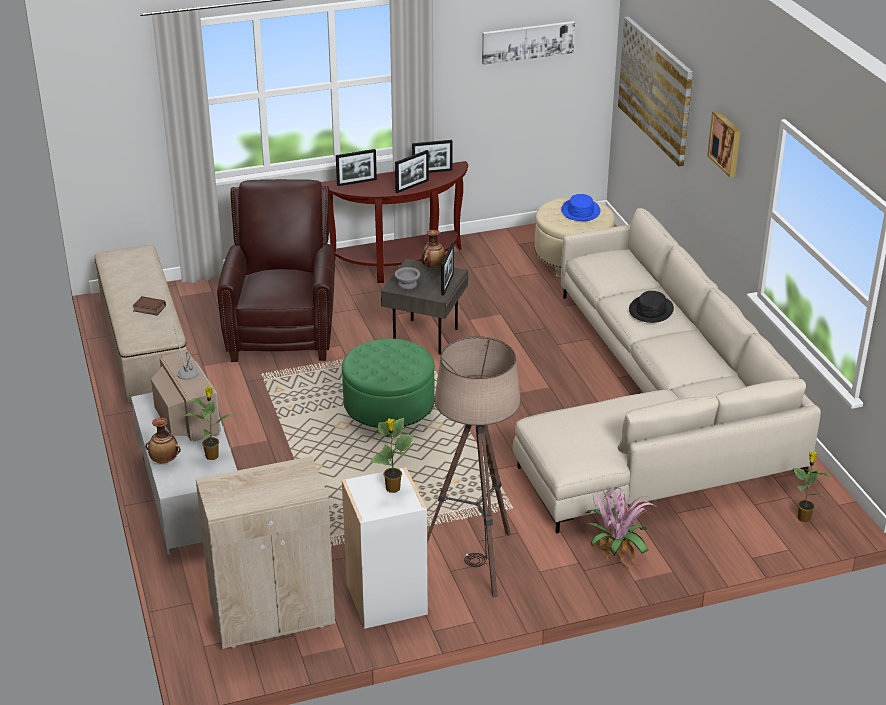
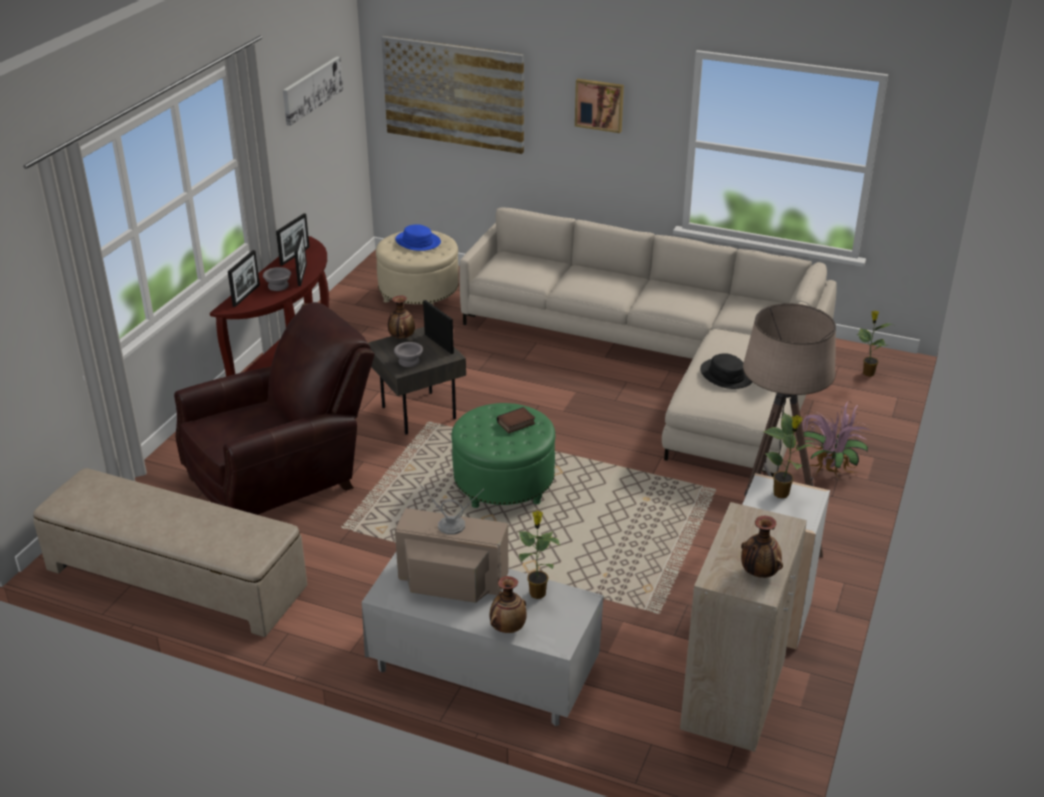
camera: 50 degrees left, 0 degrees up
(148, 309) = (206, 522): book -> book (516, 424)
(239, 499) = (758, 573): none -> vase
(283, 326) = (283, 478): brown armchair -> brown armchair turned 105 degrees clockwise
(384, 186) = (278, 286): none -> grey bowl
(651, 310) = (605, 282): black hat -> black hat (726, 375)

